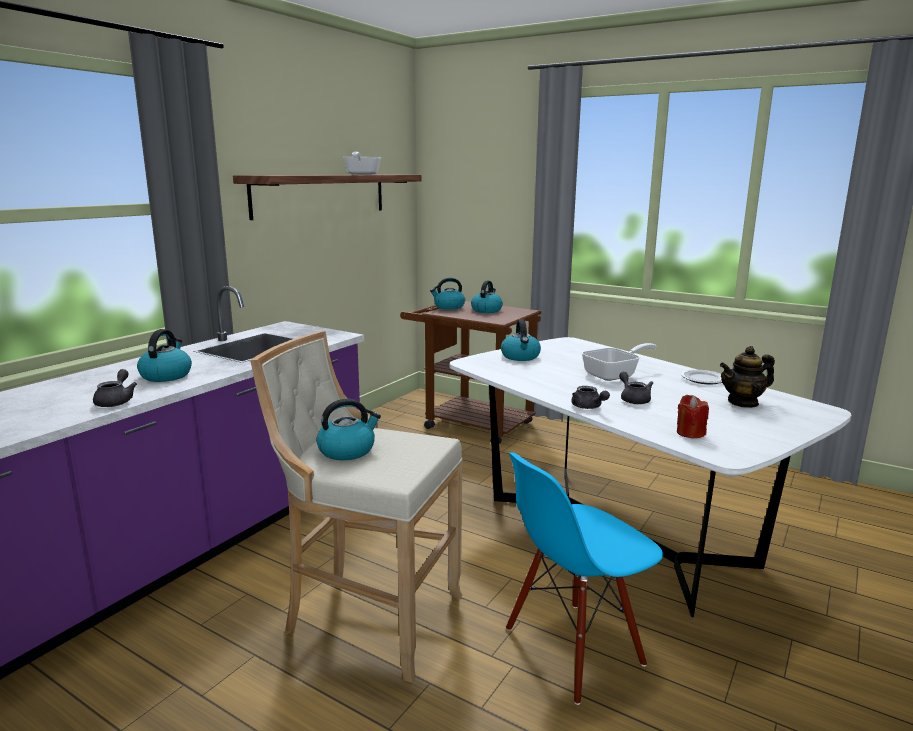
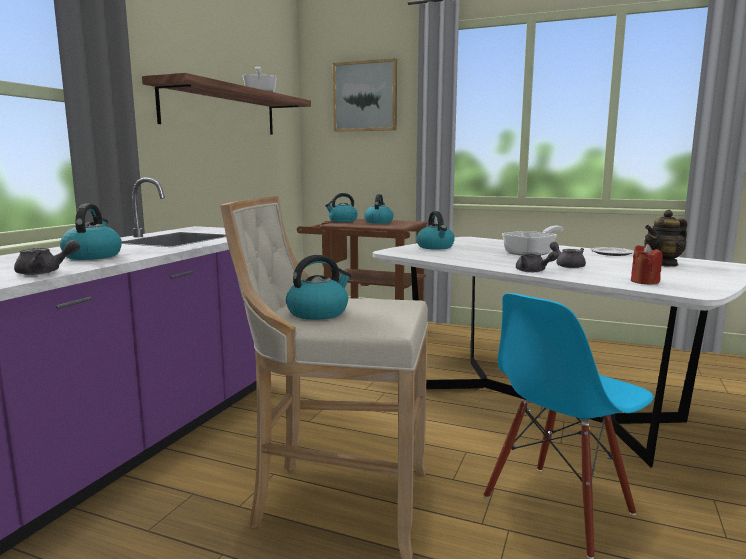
camera: 10 degrees left, 5 degrees down
(116, 401) = (45, 272): grey teapot -> grey teapot turned 75 degrees clockwise
(483, 167) = (365, 96): none -> picture

